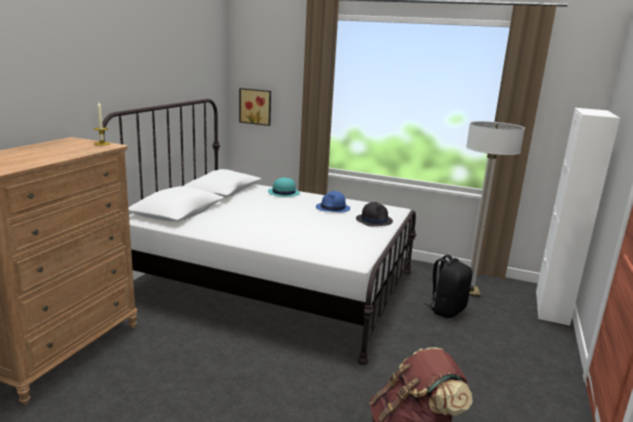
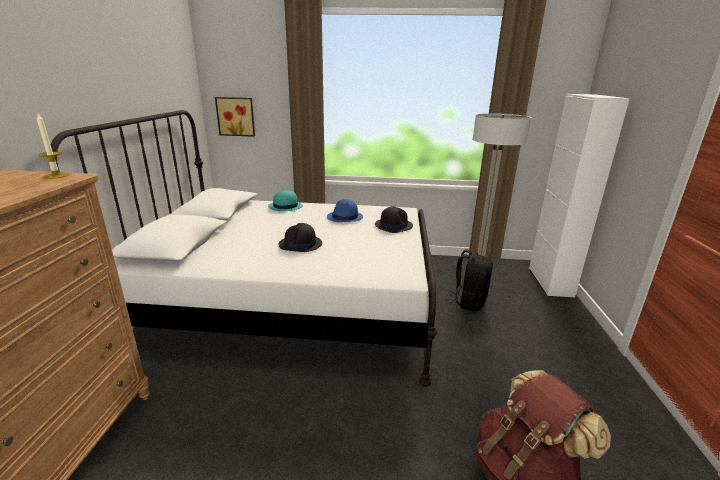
camera: 15 degrees left, 5 degrees up
(279, 224) = (300, 244): none -> black hat

